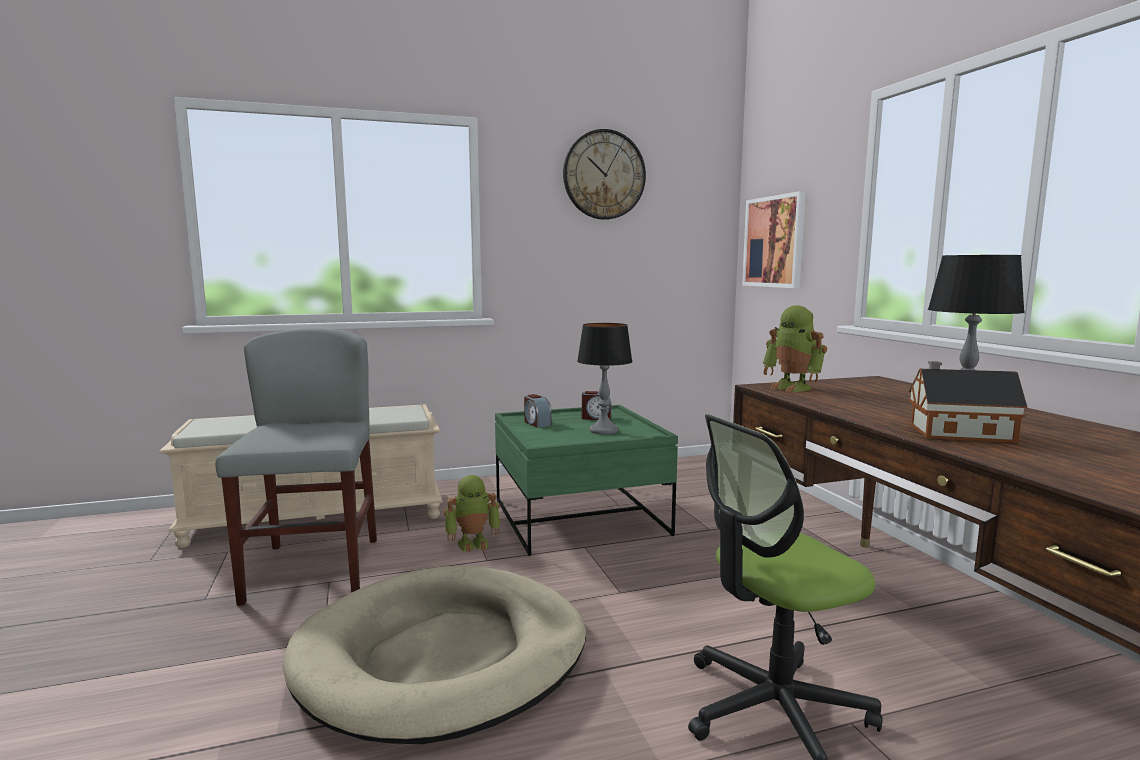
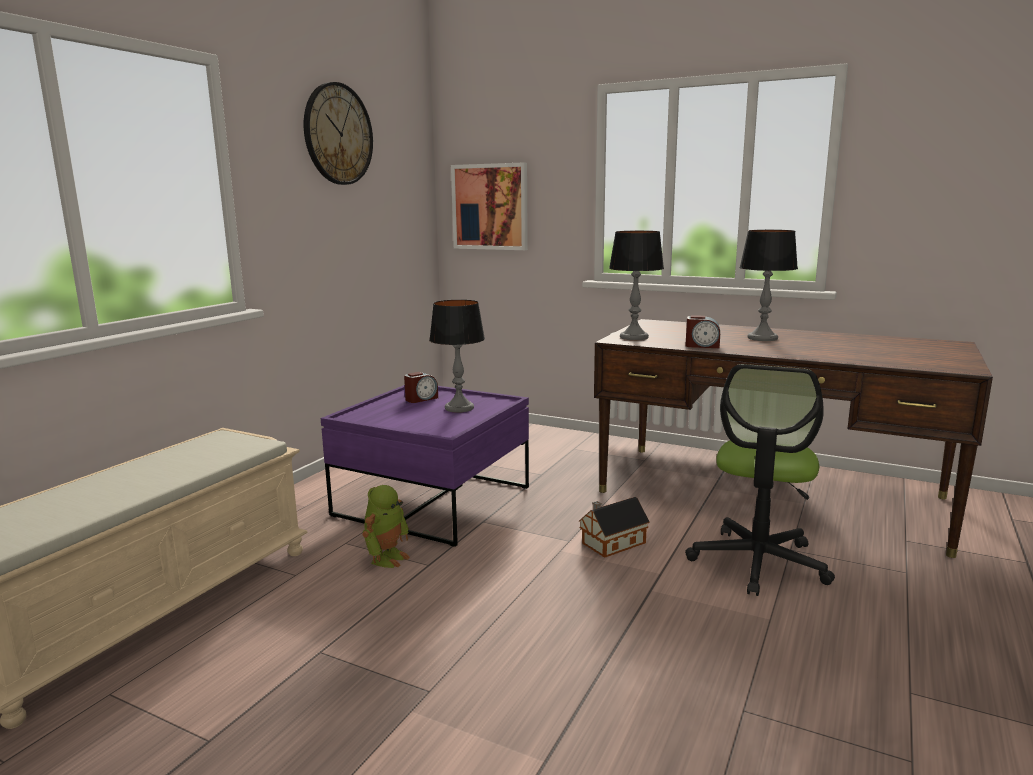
camera: 45 degrees left, 5 degrees up
(313, 569) = (275, 652): grey chair -> none
(443, 656) = (545, 642): beige dog bed -> none
(537, 423) = (384, 417): alarm clock -> alarm clock (702, 346)
(579, 517) = (433, 501): green coffee table -> purple coffee table
(792, 388) = (634, 337): toy robot -> table lamp
(956, 433) = (794, 349): toy house -> toy house (611, 543)

